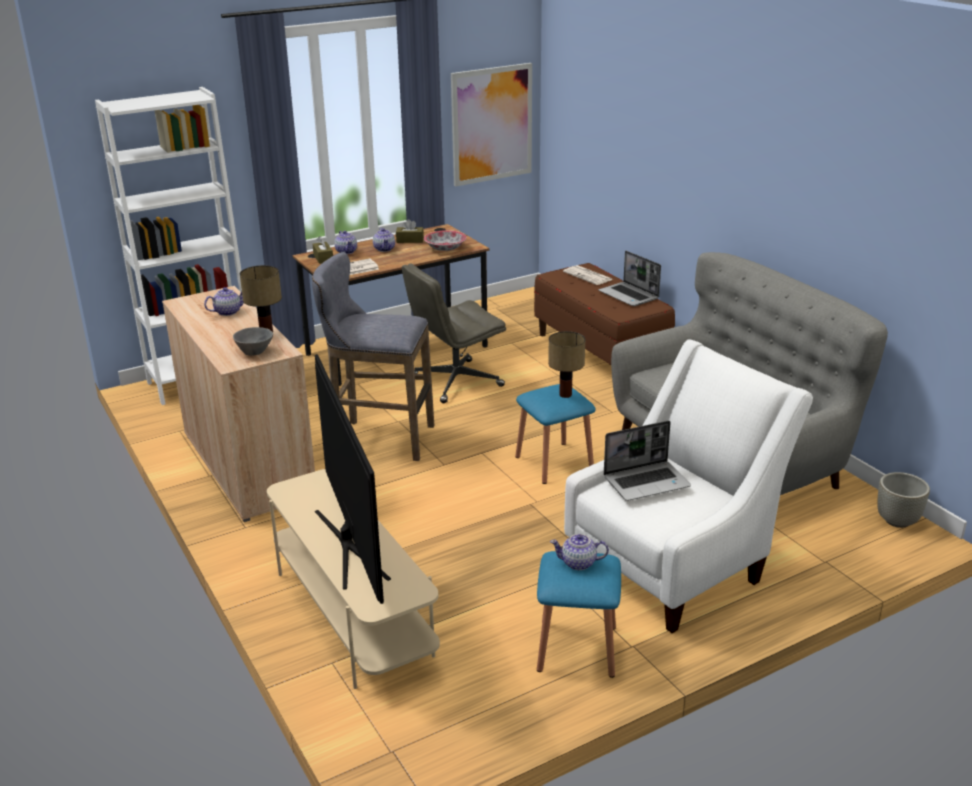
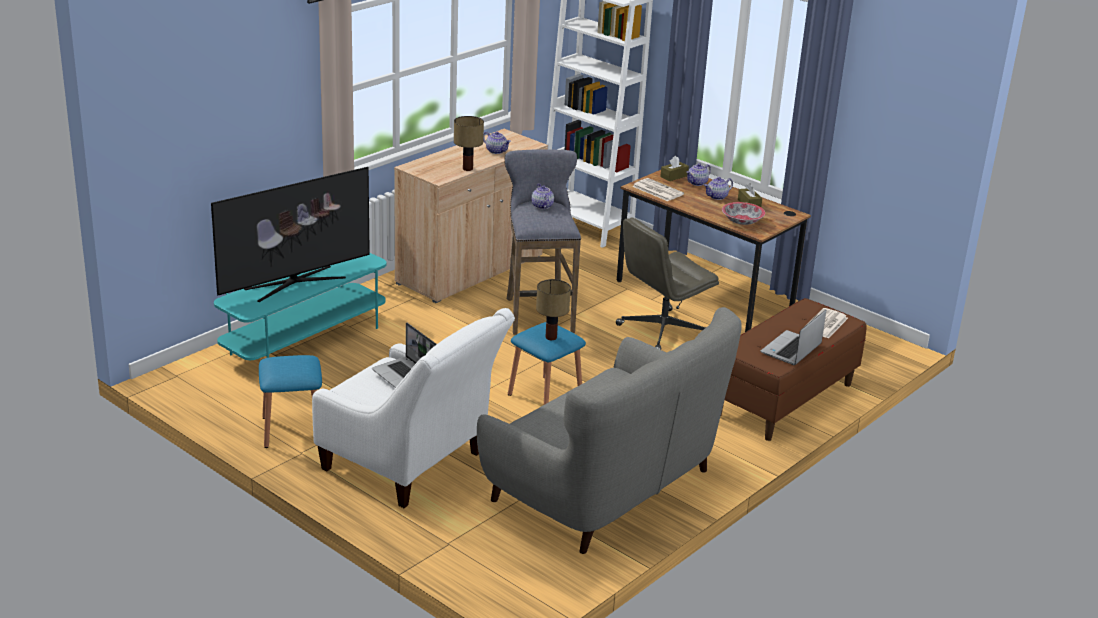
camera: 70 degrees right, 0 degrees up
(256, 351) = (434, 171): grey bowl -> none
(352, 613) = (305, 341): beige tv stand -> turquoise tv stand
(455, 382) = (662, 331): grey office chair -> grey office chair turned 75 degrees counterclockwise
(491, 124) = (902, 144): picture -> none
(579, 563) = (295, 364): teapot -> teapot (542, 206)
(897, 521) = (537, 589): grey planter -> none

